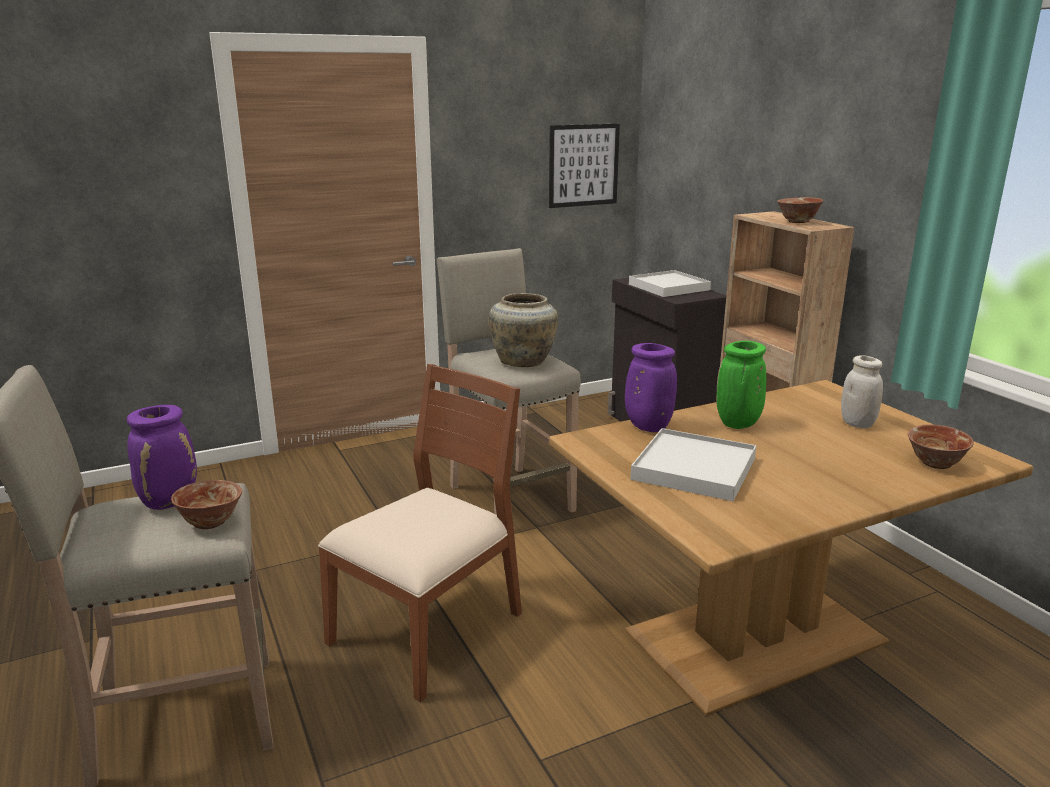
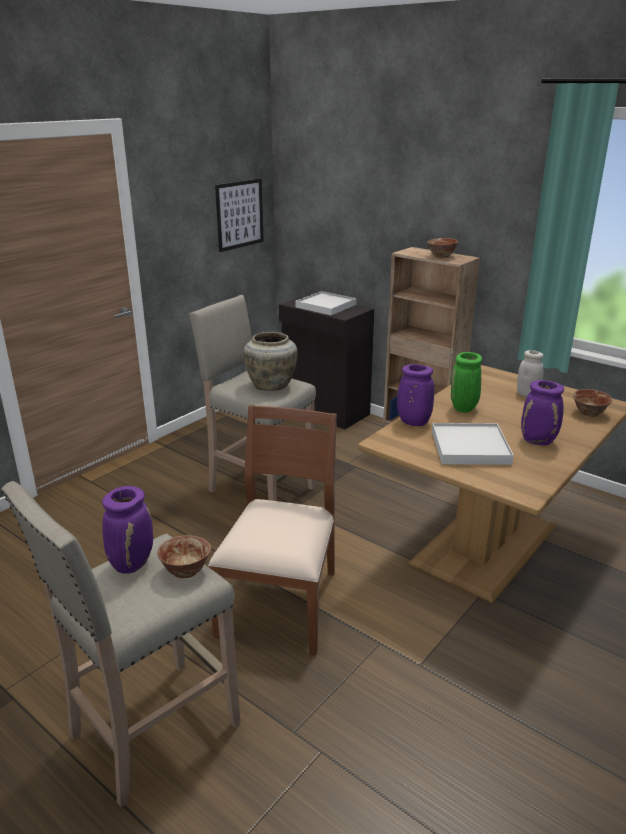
camera: 25 degrees left, 5 degrees up
(808, 482) = (538, 441): none -> purple vase

